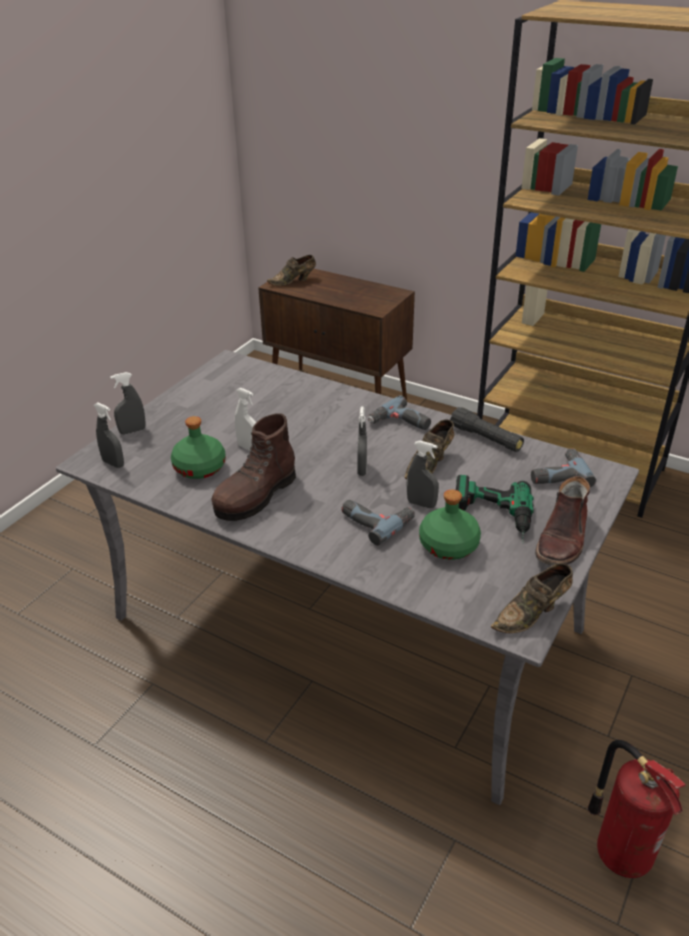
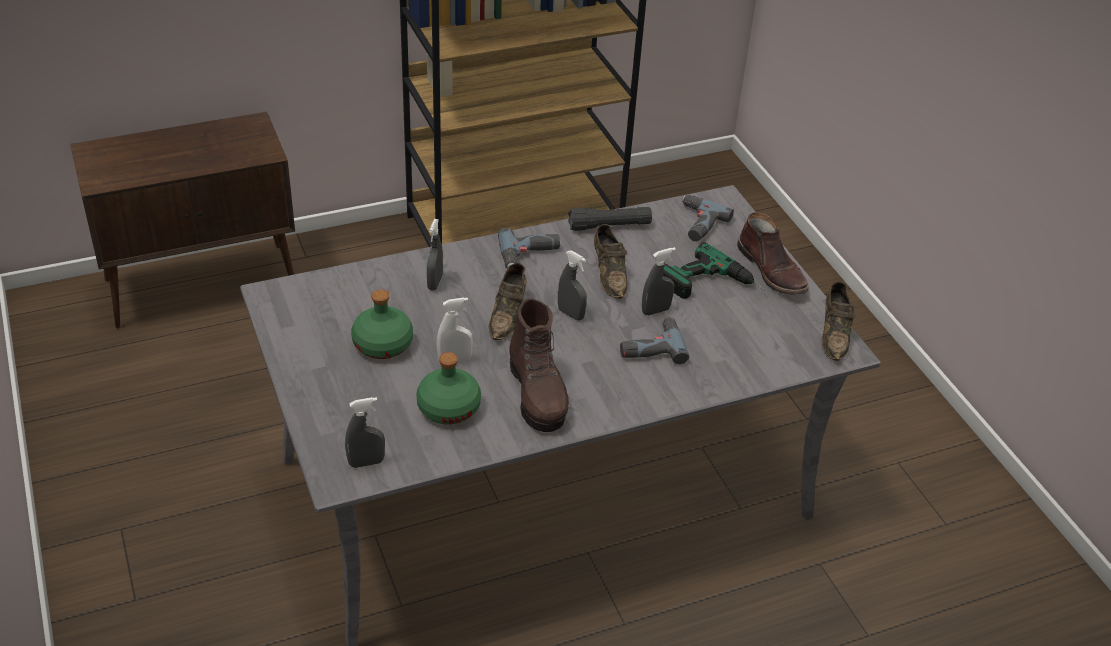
camera: 55 degrees left, 5 degrees up
(132, 431) = (320, 423): grey spray bottle -> grey spray bottle (435, 283)
(294, 281) = (113, 167): brown shoe -> brown shoe (508, 316)
(448, 545) = (721, 328): green bottle -> green bottle (383, 345)
(621, 850) = (898, 482): fire extinguisher -> none

